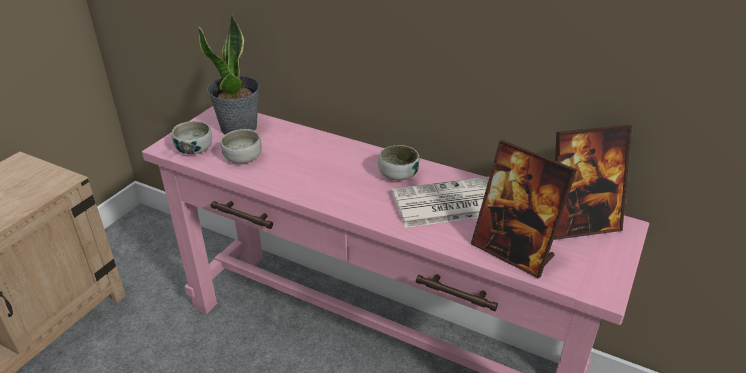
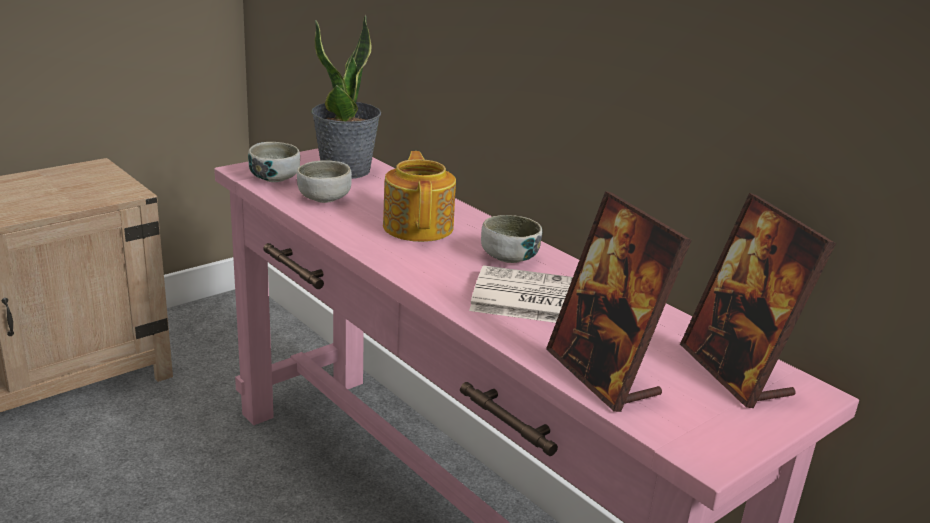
camera: 20 degrees right, 10 degrees down
(324, 165) = (419, 226): none -> teapot
(579, 225) = (736, 372): picture frame -> picture frame turned 60 degrees clockwise

